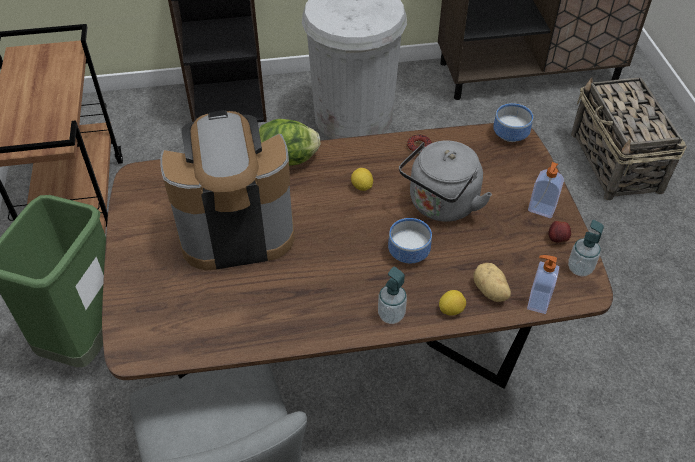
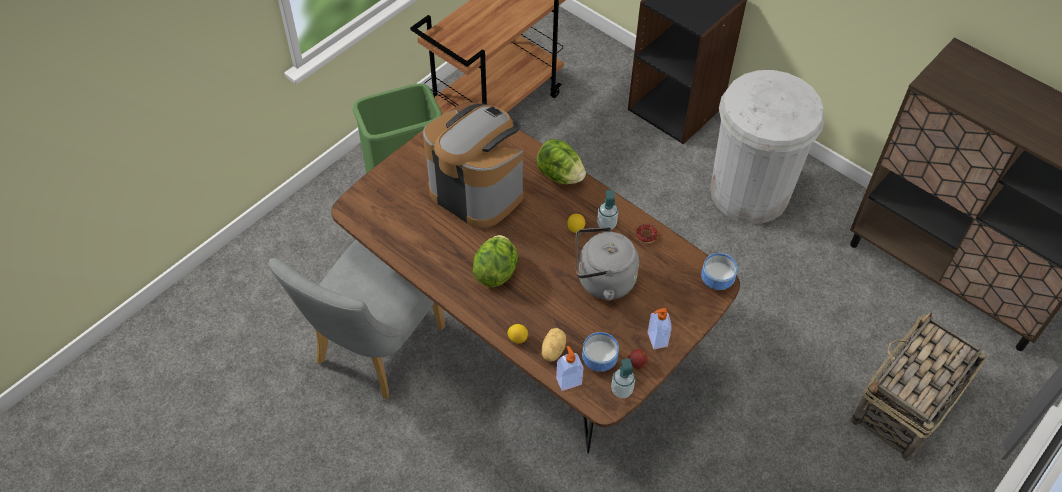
camera: 50 degrees right, 5 degrees up
(351, 276) = (496, 271): none -> lettuce
(391, 315) = (485, 310): soap dispenser -> soap dispenser (606, 224)
(407, 254) = (541, 288): bowl -> bowl (597, 360)

